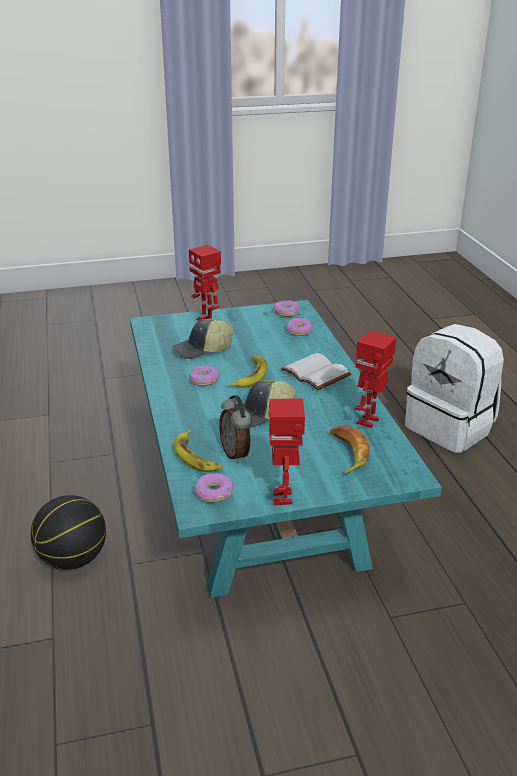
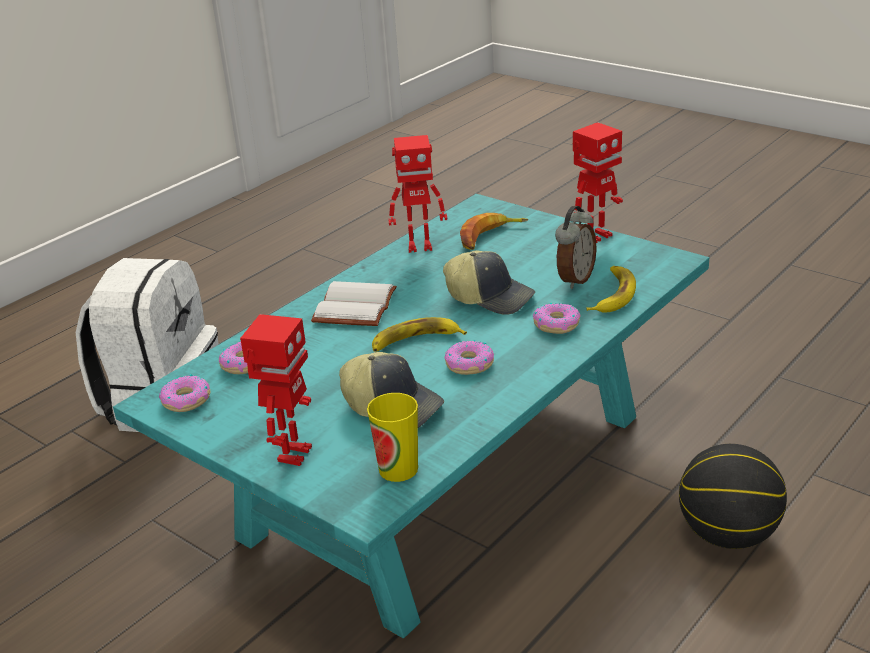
camera: 125 degrees left, 0 degrees up
(158, 336) = (398, 469): none -> cup
(214, 492) = (644, 263): donut -> donut (556, 324)

